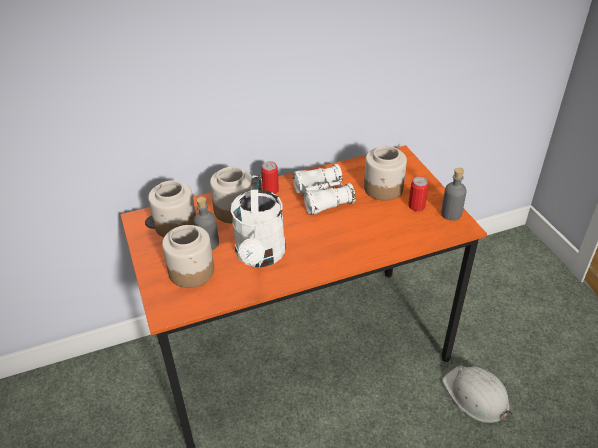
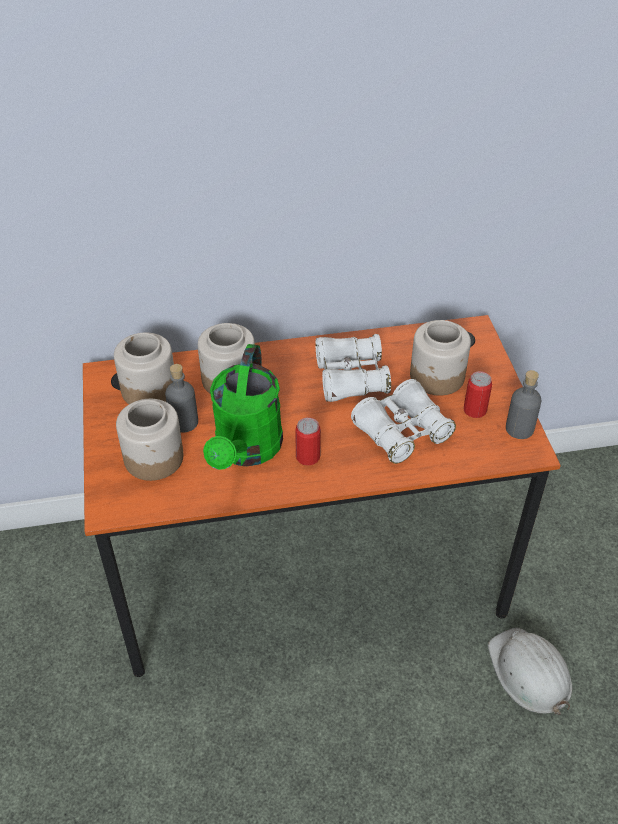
camera: 10 degrees right, 5 degrees up
(260, 256) = (246, 451): white watering can -> green watering can
(270, 190) = (284, 357): can -> can (308, 457)
(370, 227) = (402, 432): none -> white binoculars

